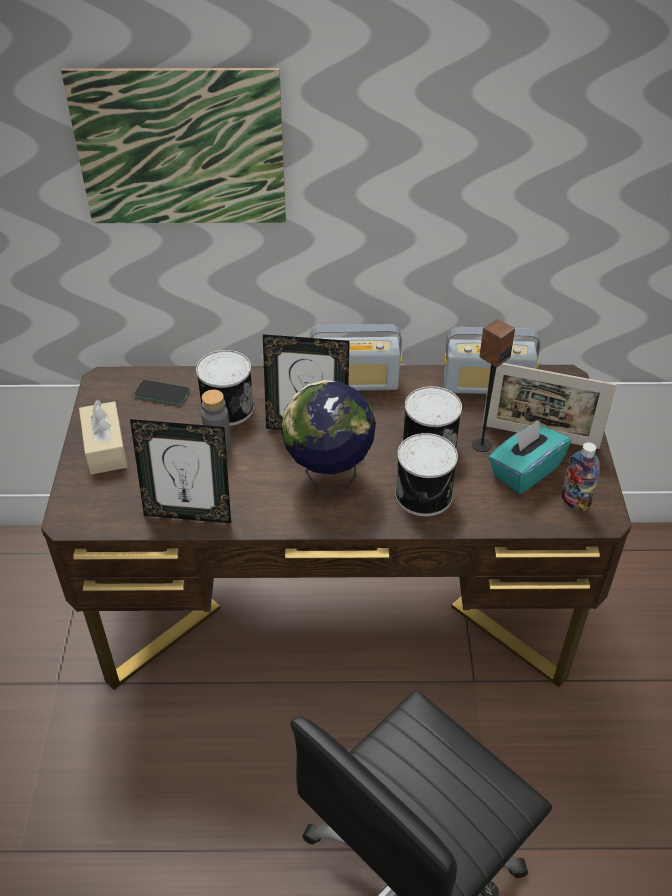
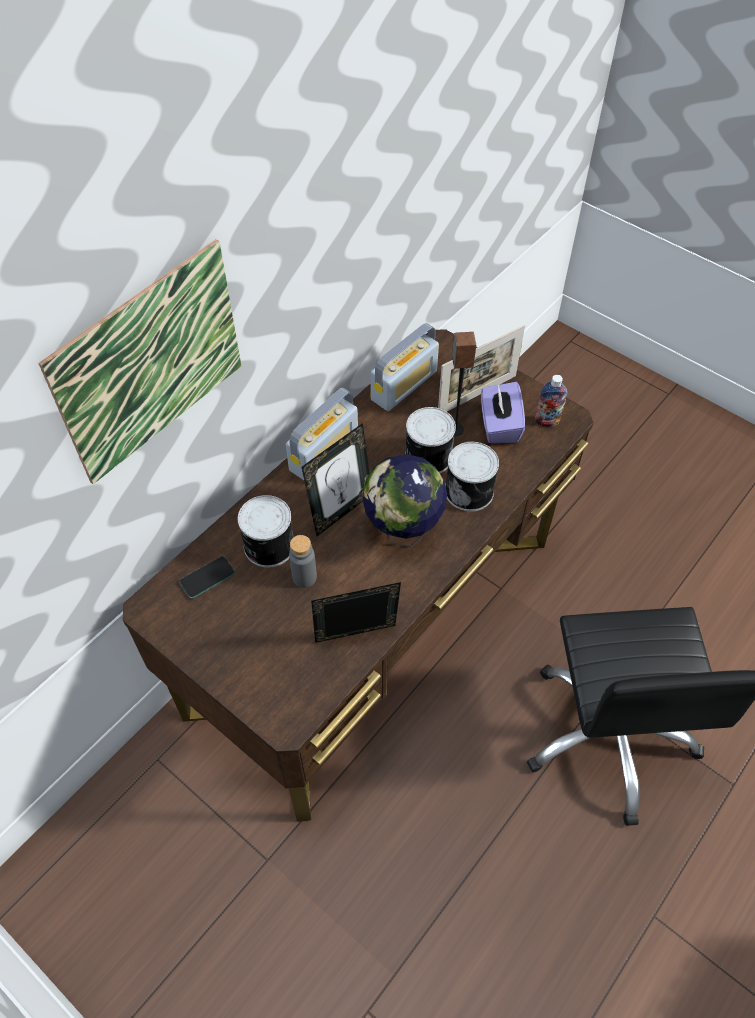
camera: 50 degrees left, 10 degrees up
(105, 448) = (230, 653): beige tissue box -> none
(189, 513) = (357, 640): picture frame -> picture frame turned 150 degrees counterclockwise
(524, 471) = (499, 425): turquoise tissue box -> purple tissue box

